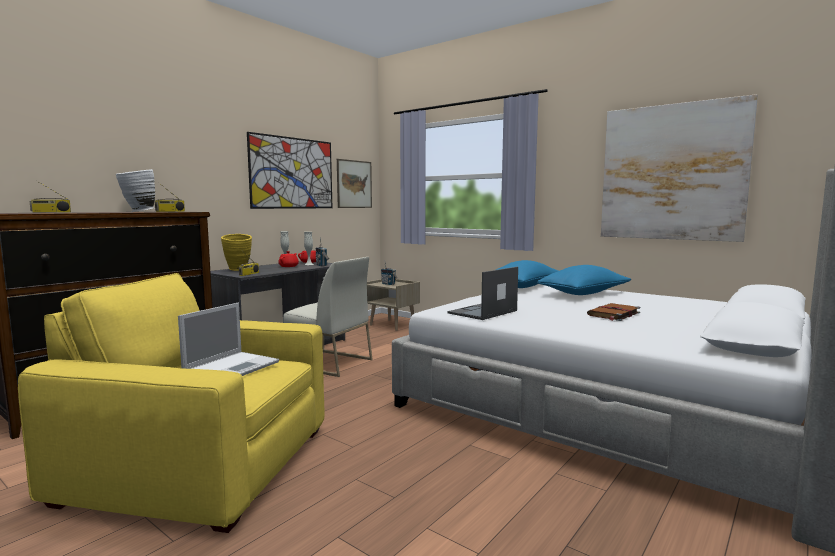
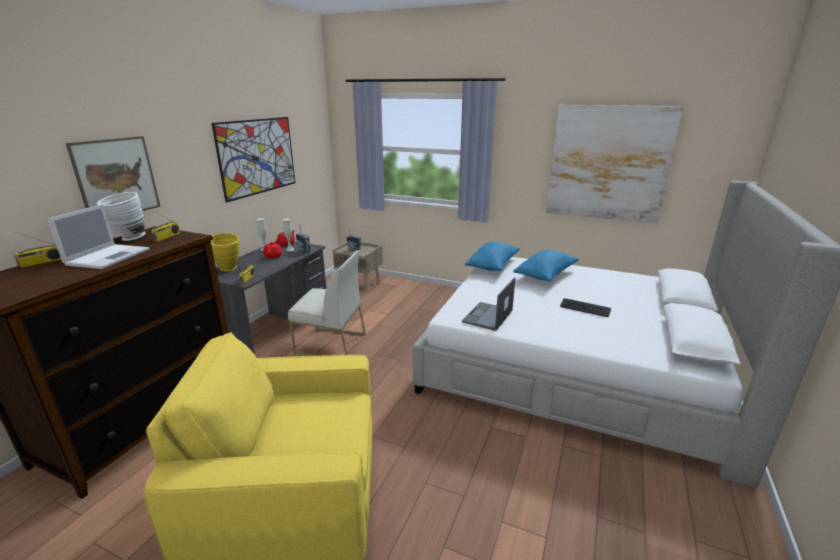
camera: 15 degrees left, 15 degrees up
(233, 367) = (313, 418): laptop -> laptop (109, 256)
(354, 184) = (311, 154): picture -> picture (117, 178)
(613, 314) = (585, 308): brown book -> keyboard

